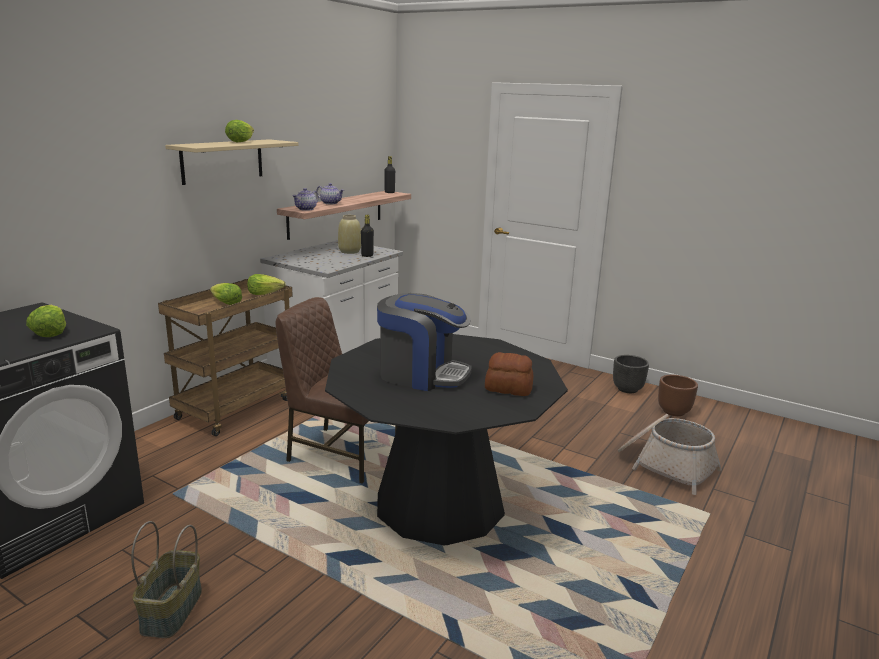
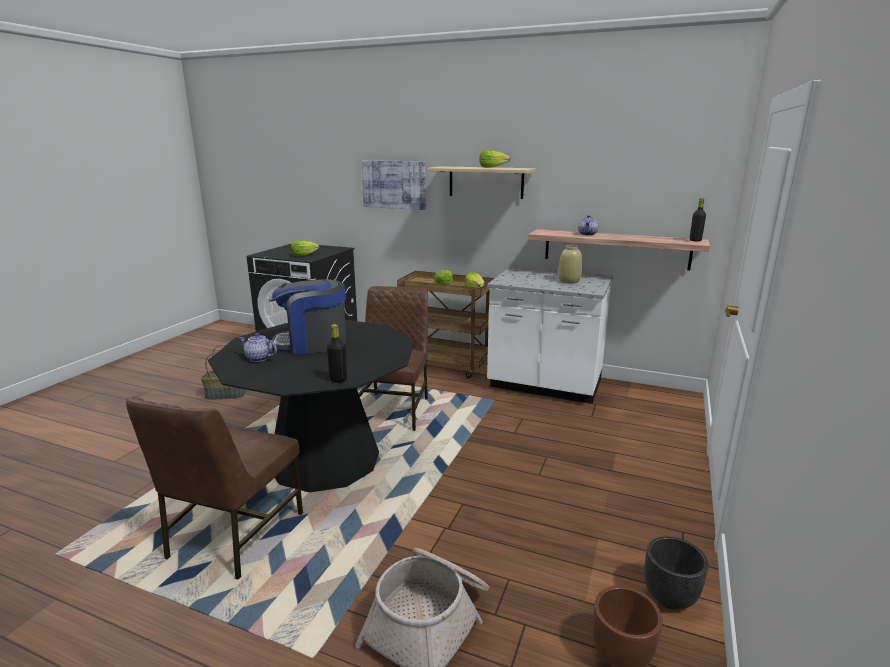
camera: 80 degrees right, 0 degrees up
(97, 179) = (394, 184): none -> picture
(306, 209) = (544, 233): teapot -> teapot (258, 358)
(367, 255) = (562, 287): black bottle -> black bottle (338, 379)
(422, 374) = (312, 343): coffee machine -> coffee machine turned 75 degrees clockwise
(508, 388) = (283, 371): bread -> none
(576, 565) = (233, 536): none -> brown chair

